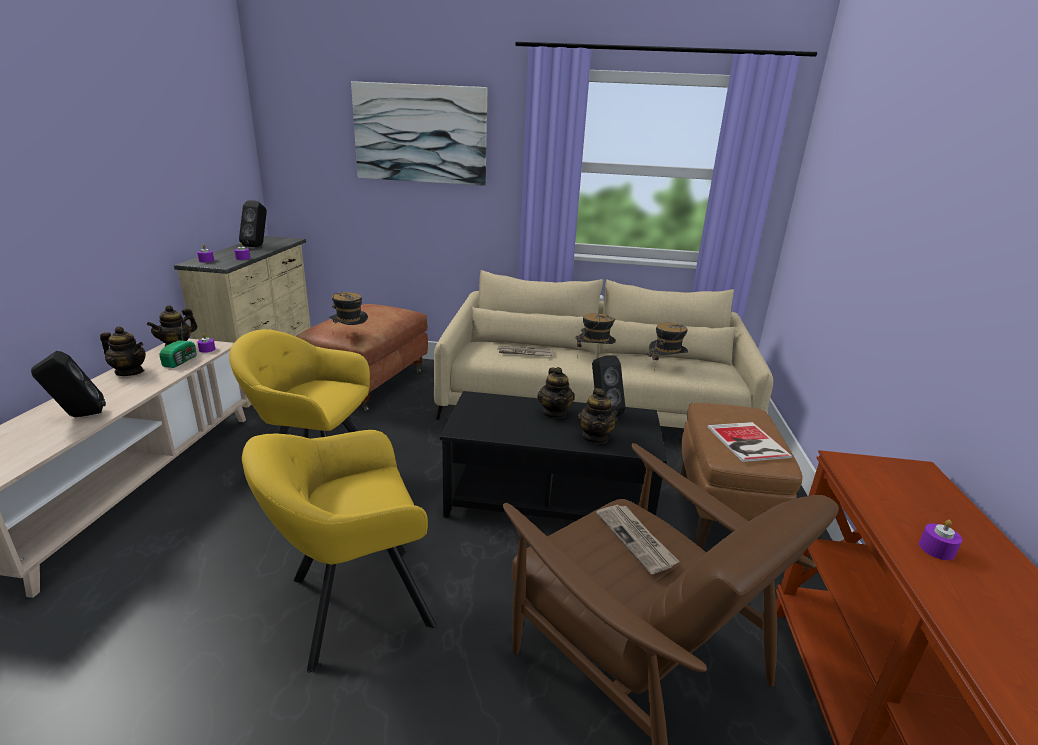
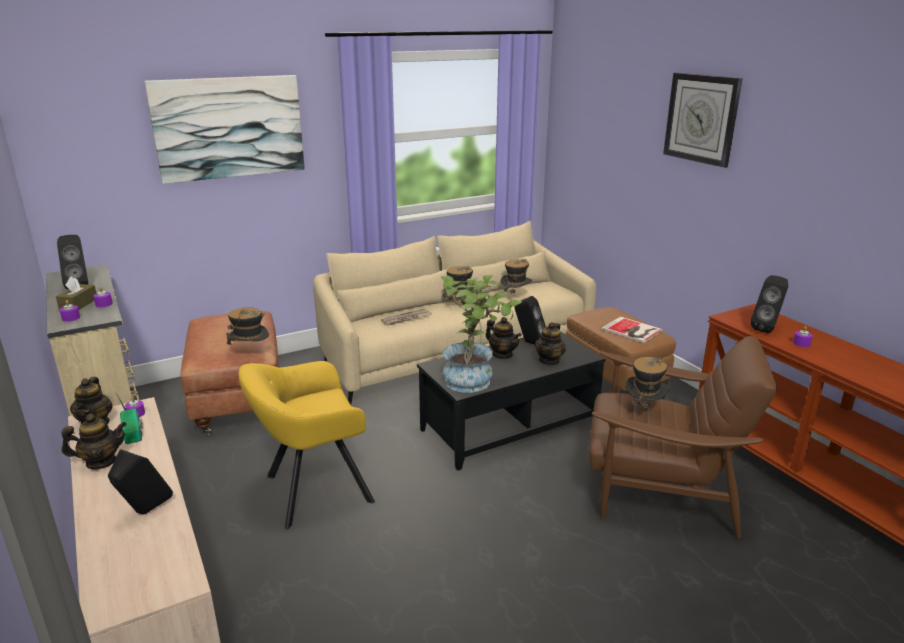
camera: 35 degrees left, 0 degrees up
(230, 255) = (78, 304): none -> brown tissue box
(352, 604) = (478, 549): yellow armchair -> none
(488, 424) = (474, 380): none -> potted plant
(595, 437) = (549, 360): teapot -> teapot turned 60 degrees clockwise
(636, 539) = (644, 409): newspaper -> hat
(898, 503) = (767, 329): none -> black speaker
(944, 150) = (701, 118): none -> wall clock

